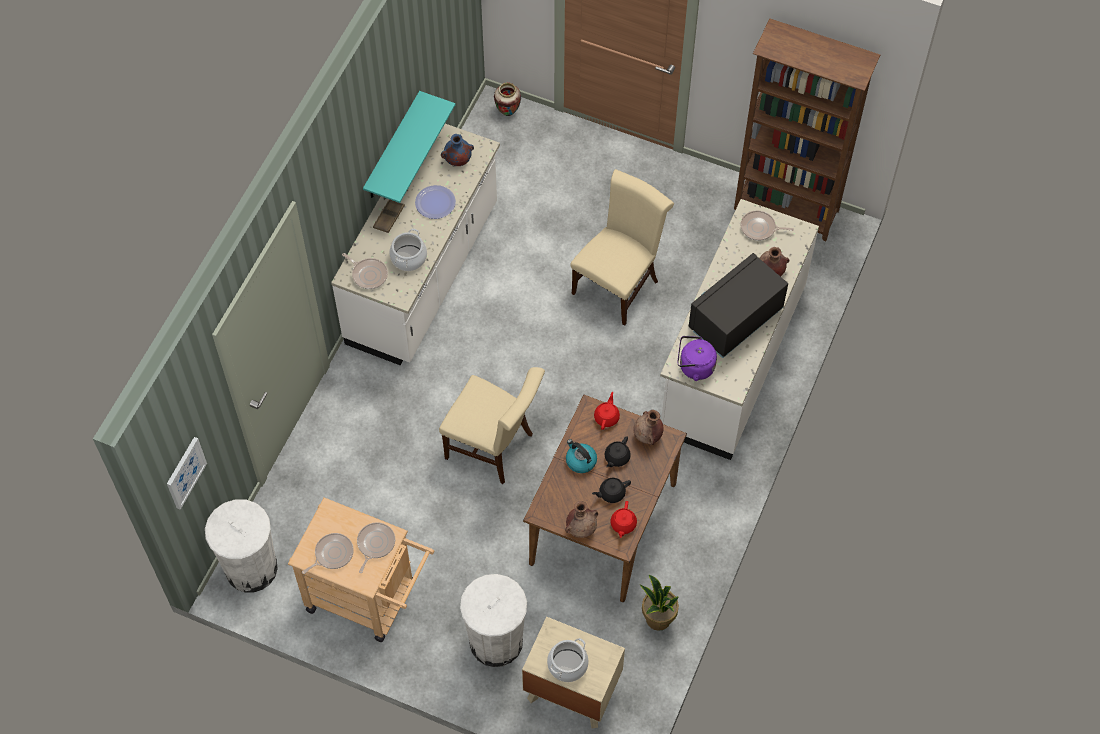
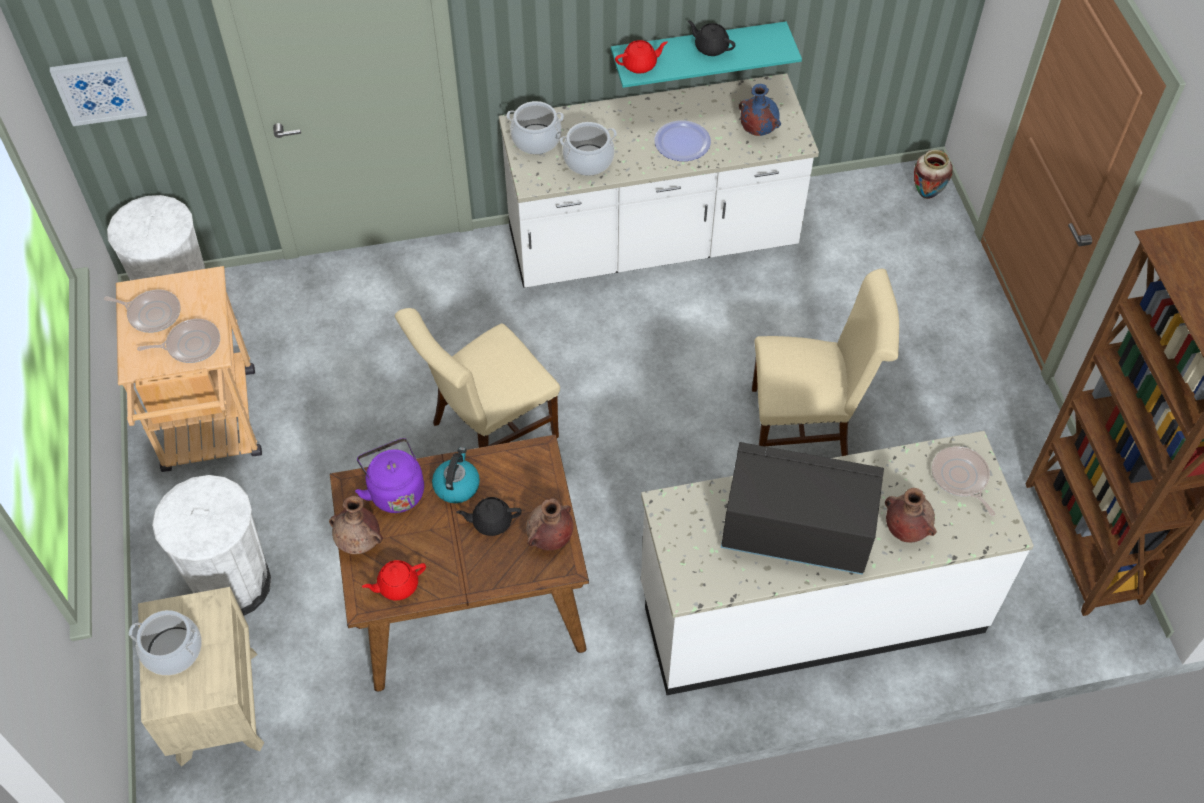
camera: 55 degrees right, 5 degrees down
(368, 274) = (536, 139): frying pan -> cooking pot
(389, 218) = (625, 115): brown tray -> none
(494, 447) = (488, 433): beige chair -> beige chair turned 60 degrees clockwise
(607, 417) = (542, 477): red teapot -> red teapot (640, 65)
(611, 493) = (434, 546): black teapot -> black teapot (710, 47)
(658, 619) = (377, 745): potted plant -> none
(694, 367) = (682, 524): purple kettle -> purple kettle (395, 490)

